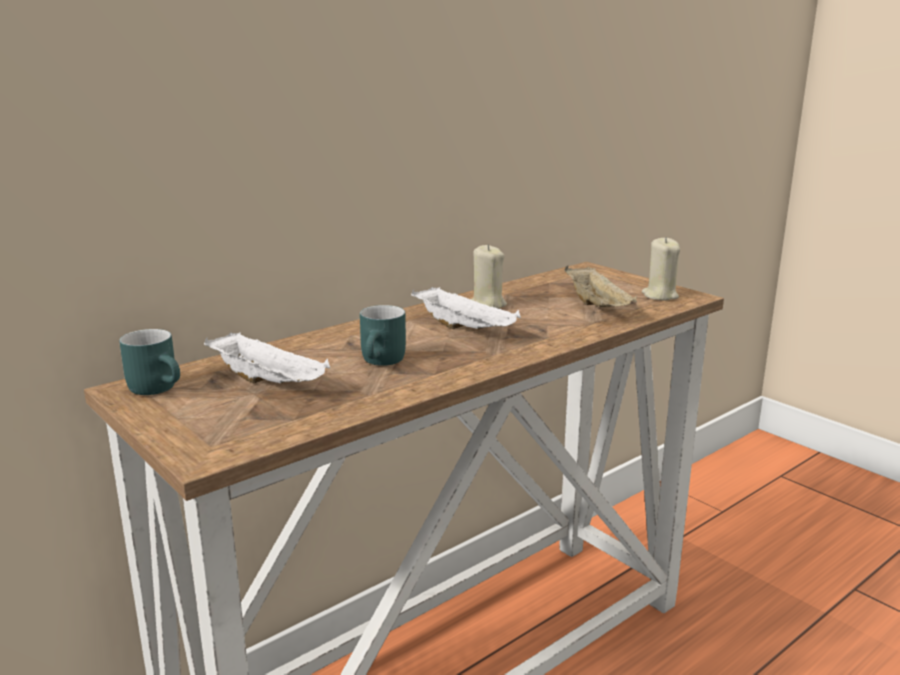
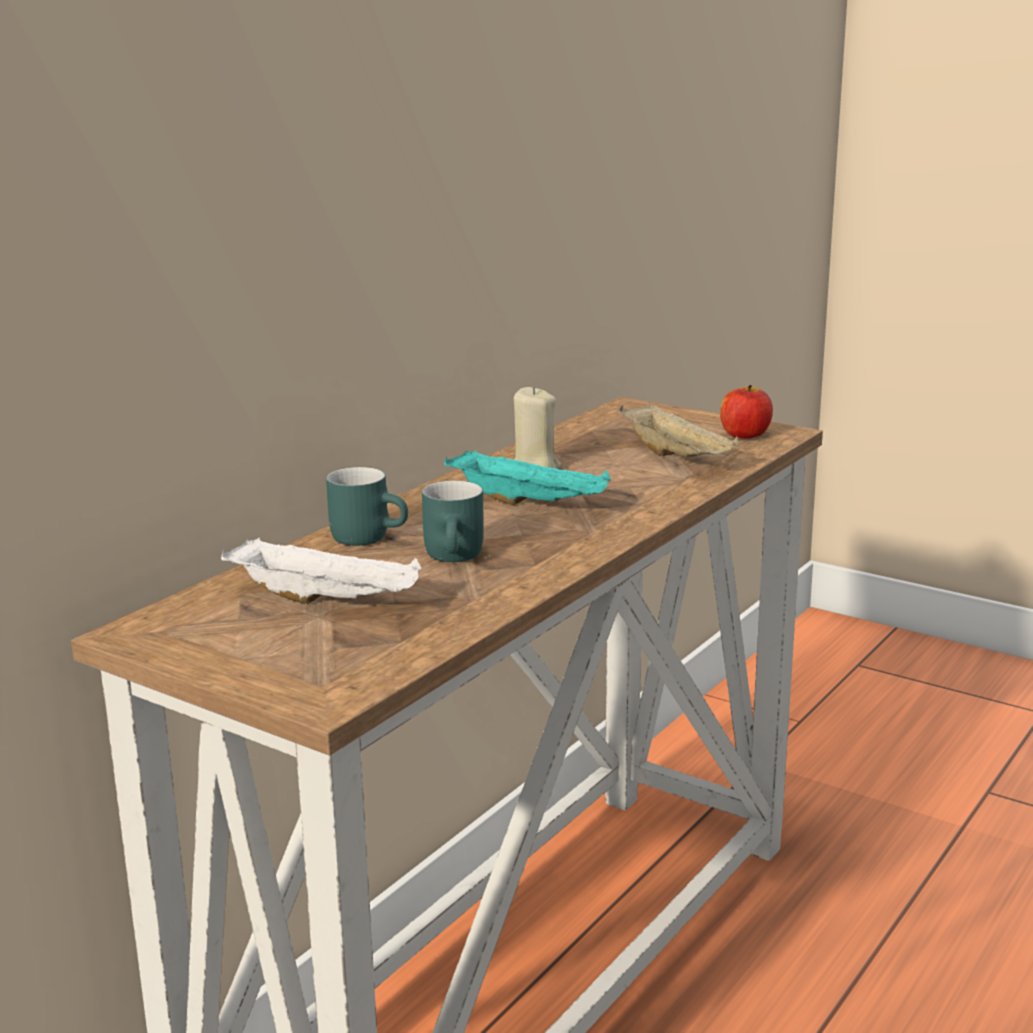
camera: 15 degrees left, 0 degrees up
(160, 388) = (182, 625): turquoise mug -> turquoise mug (370, 537)
(465, 329) = (530, 503): white tray -> turquoise tray
(660, 295) = (744, 435): beige candle -> apple

